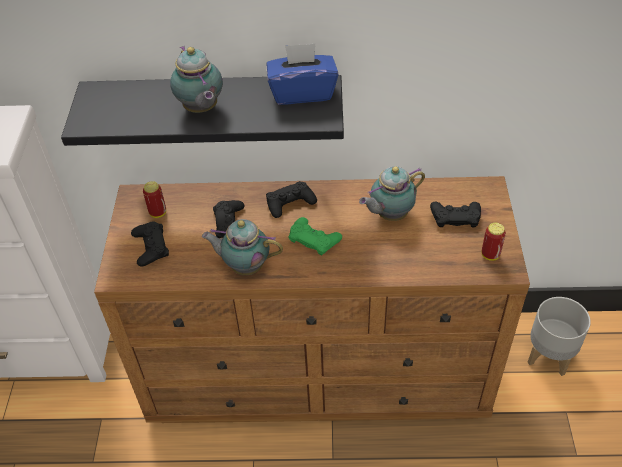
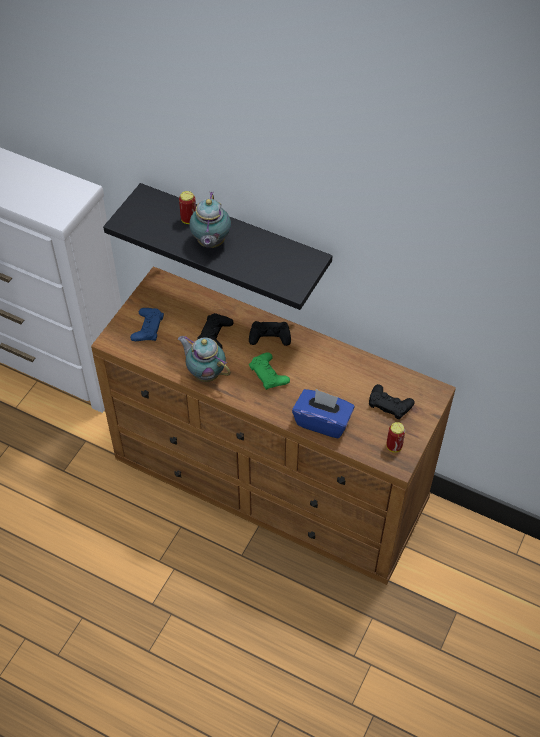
camera: 25 degrees right, 5 degrees up
(150, 247) = (147, 328): black game controller -> blue game controller
(158, 213) = (168, 302): can -> can (188, 220)
(302, 92) = (292, 259): blue tissue box -> blue tissue box (322, 422)
(390, 215) = (339, 380): teapot -> none
(550, 356) = (476, 561): grey planter -> none

